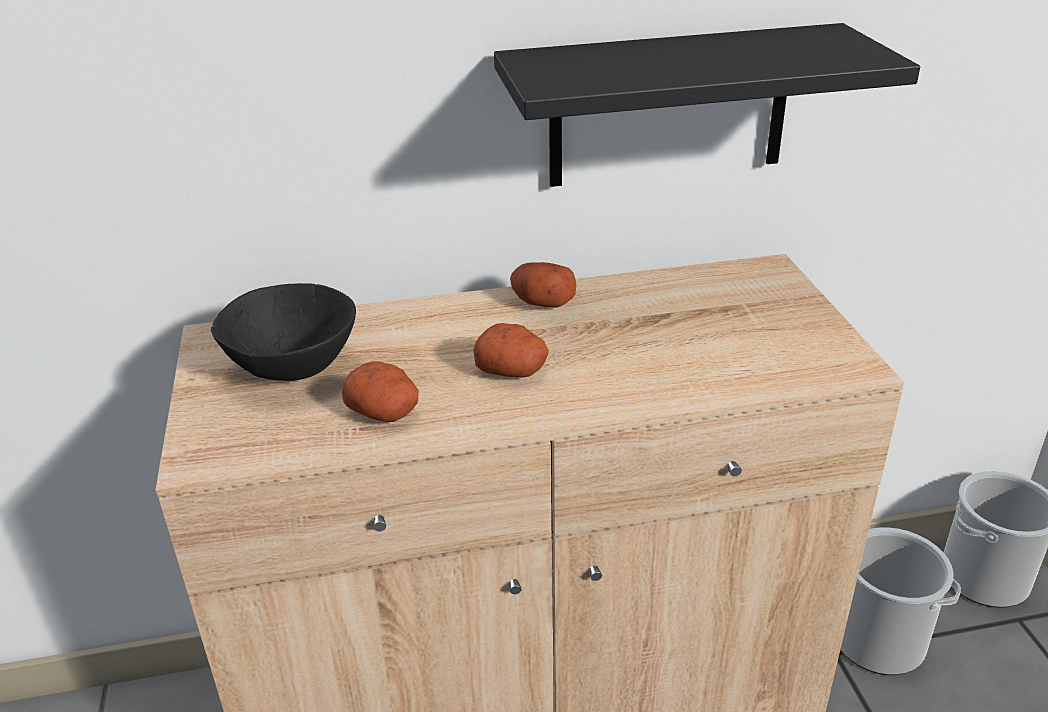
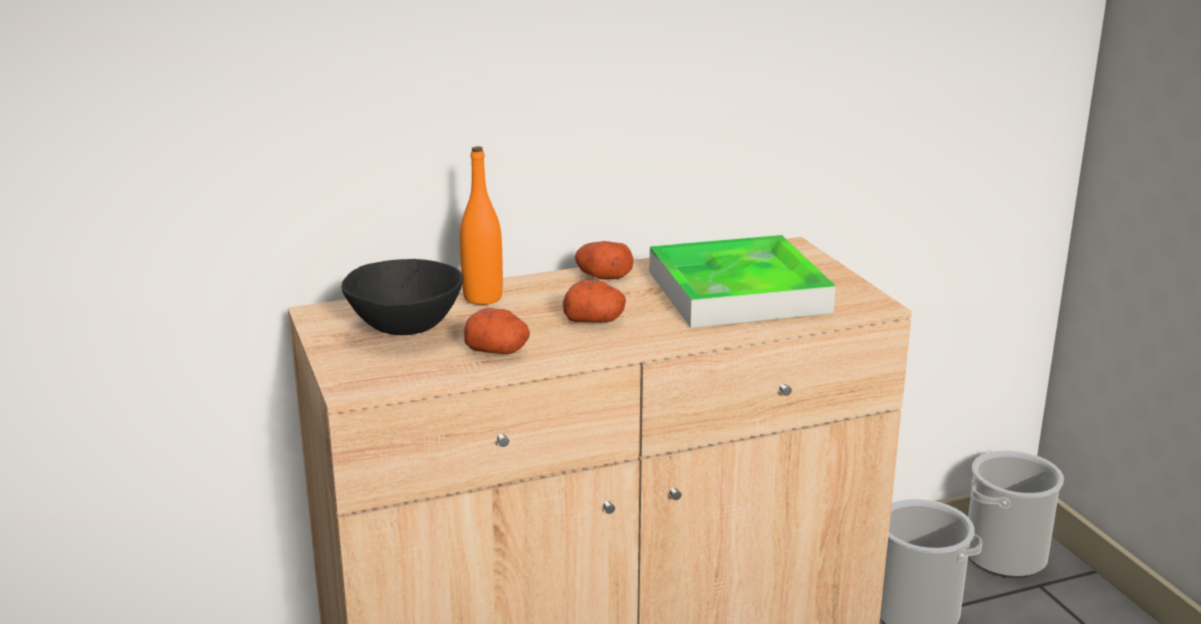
camera: 10 degrees left, 10 degrees down
(397, 326) = (483, 298): none -> orange bottle
(669, 107) = (699, 110): black shelf -> none
(693, 336) = (738, 292): none -> tray

